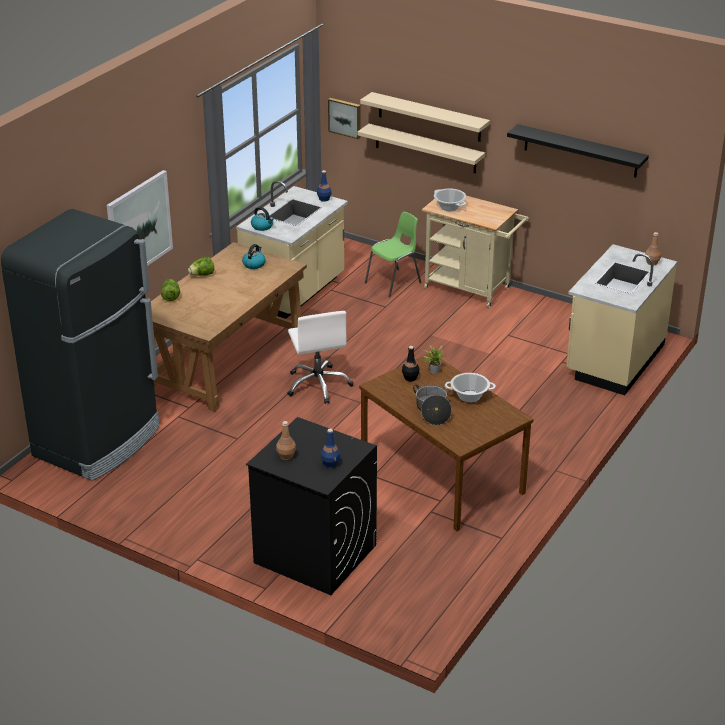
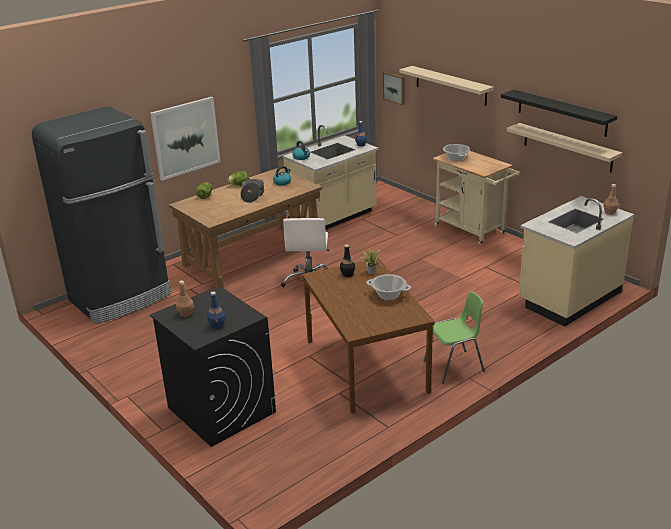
camera: 20 degrees right, 5 degrees down
(394, 283) = (413, 219): green chair -> green chair (454, 366)
(425, 148) = (448, 112): beige shelf -> beige shelf (567, 147)
(432, 411) = (348, 302): cooking pot -> cooking pot (253, 195)

